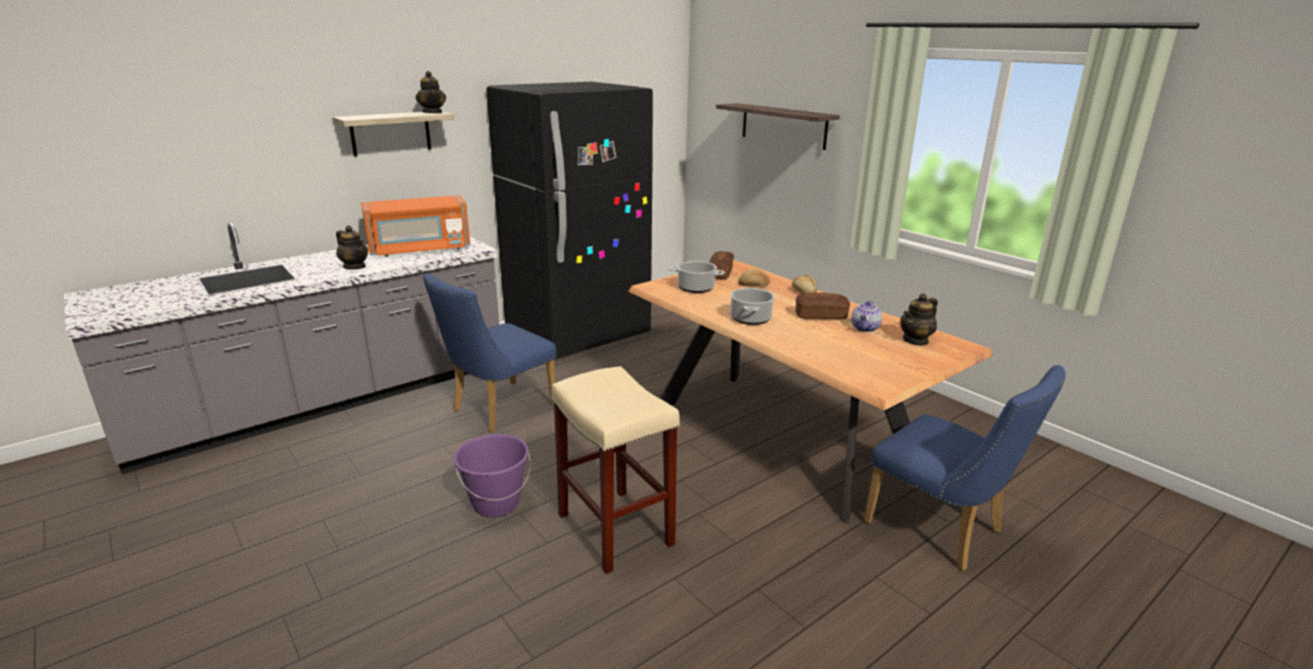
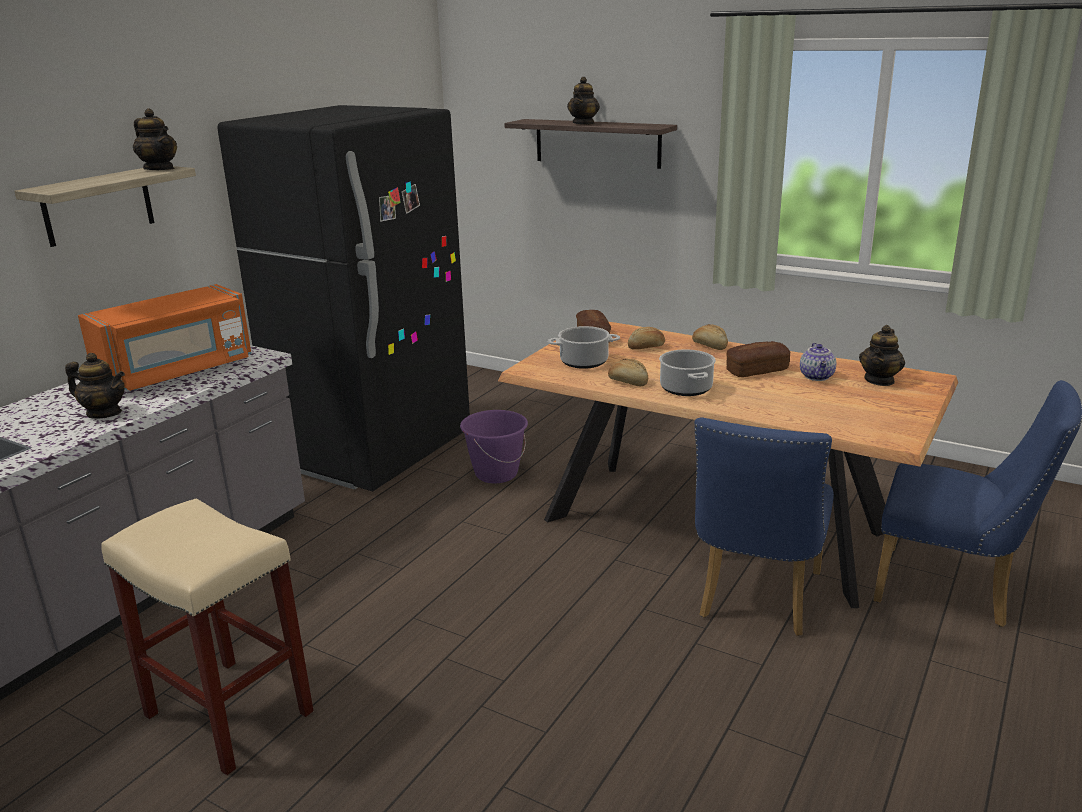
camera: 20 degrees left, 0 degrees up
(496, 503) = (439, 702): purple bucket -> purple bucket (496, 474)
(497, 410) = (342, 576): blue chair -> blue chair (755, 600)
(616, 530) = (617, 691): beige stool -> beige stool (231, 714)
(712, 307) = (628, 382): none -> bread
(770, 109) = (584, 123): none -> teapot

